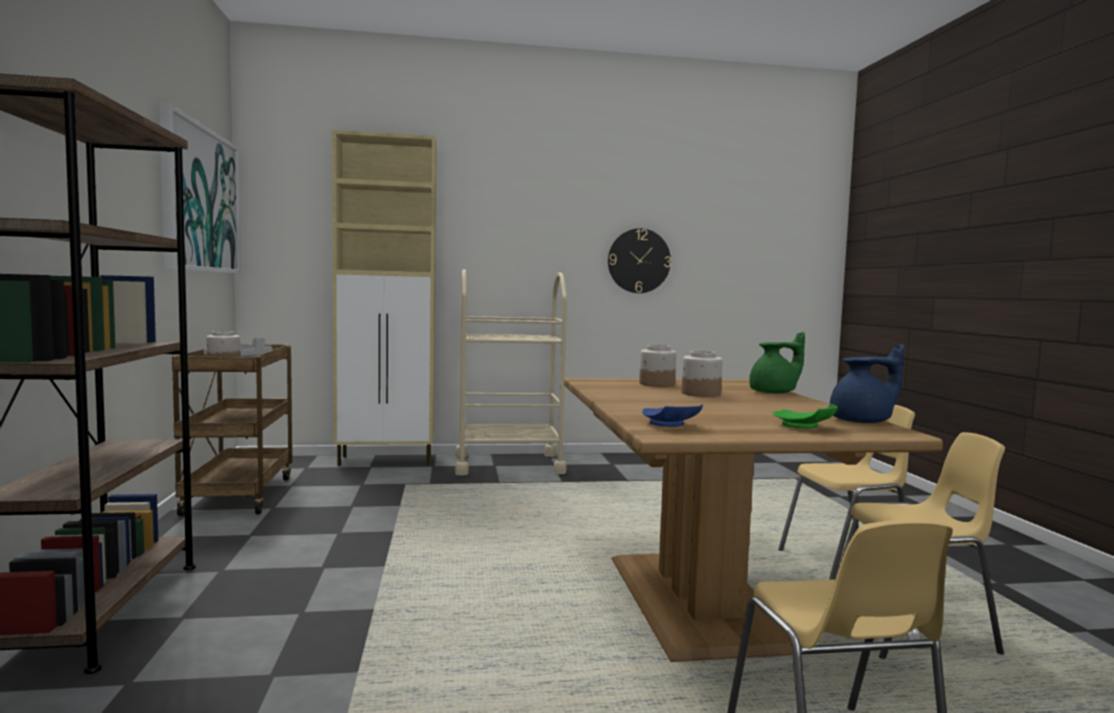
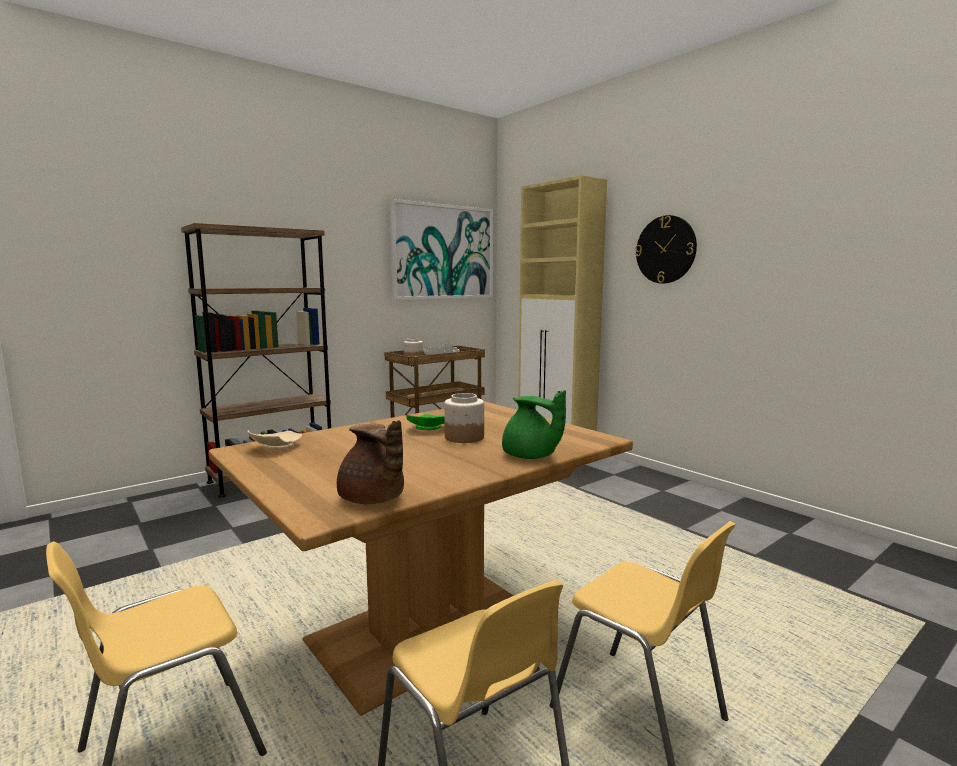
camera: 60 degrees right, 5 degrees up
(508, 464) = (626, 477): beige cart -> none
(639, 261) = (805, 277): wall clock -> wall clock (665, 249)
(657, 384) = (499, 421): jar -> none
(669, 425) = (275, 447): blue plate -> beige plate
(804, 427) = (311, 481): green plate -> green plate (427, 428)
(863, 421) = (372, 499): blue teapot -> brown teapot

